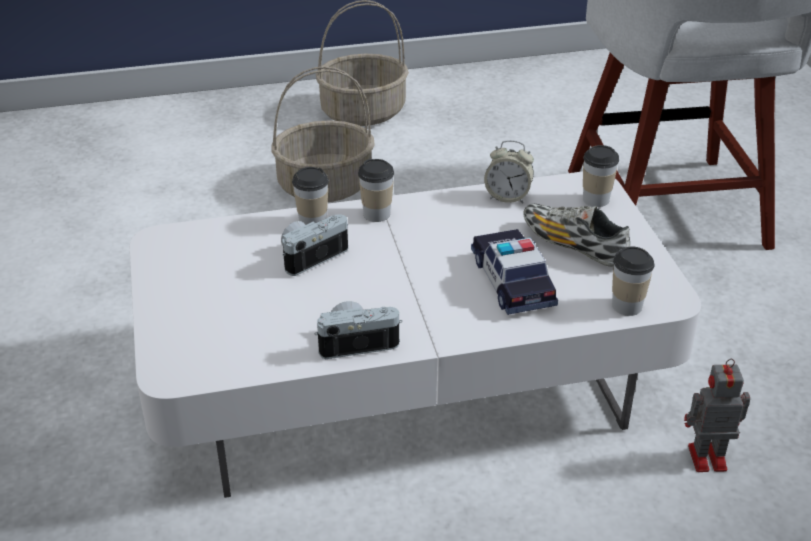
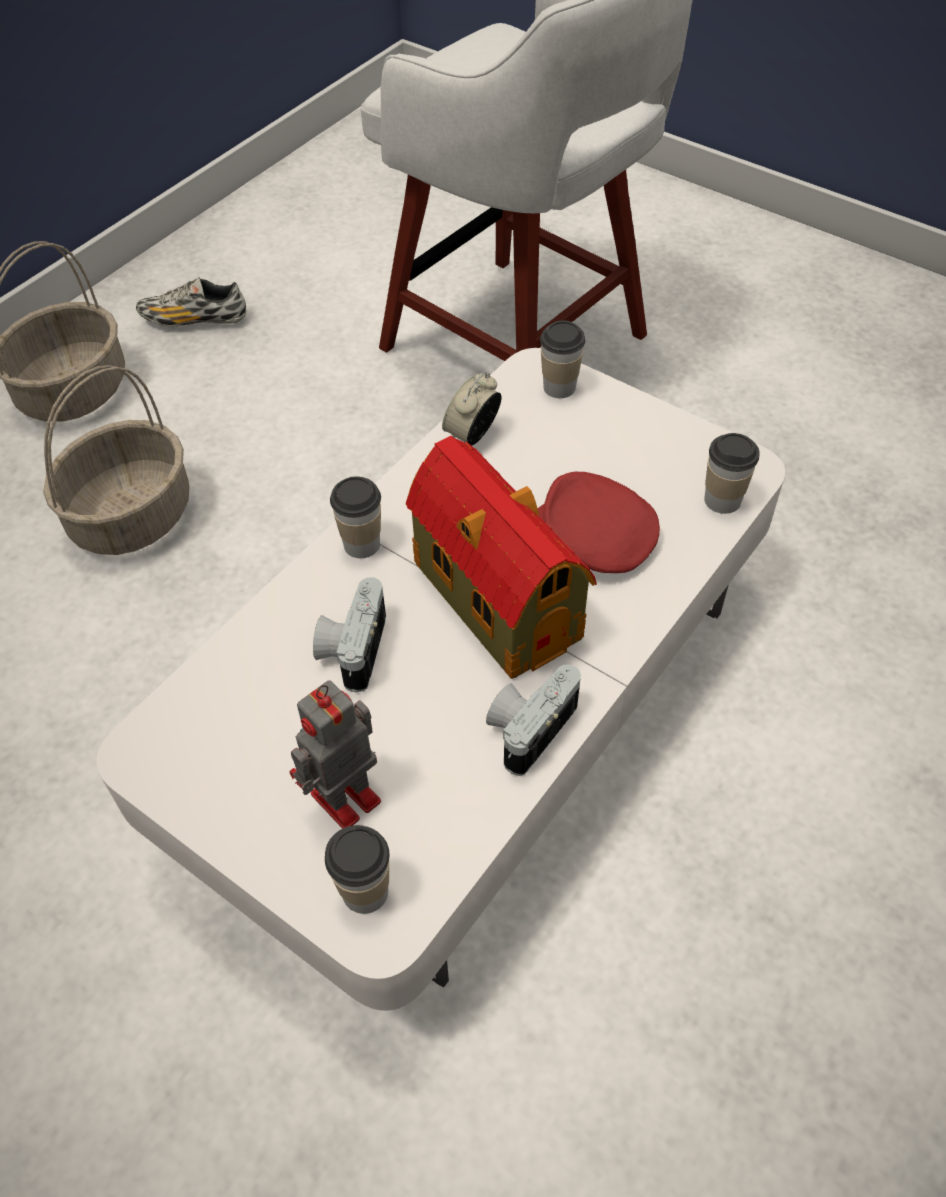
camera: 40 degrees left, 15 degrees up
(313, 222) = (302, 601): cup -> cup (365, 891)
(417, 275) = (494, 597): none -> toy house
(507, 196) = (472, 435): alarm clock -> alarm clock turned 150 degrees clockwise
(512, 281) = (592, 540): toy car -> red cap
(573, 246) = (600, 459): shoe -> shoe (194, 320)
(704, 458) = (804, 598): toy robot -> toy robot (343, 800)

